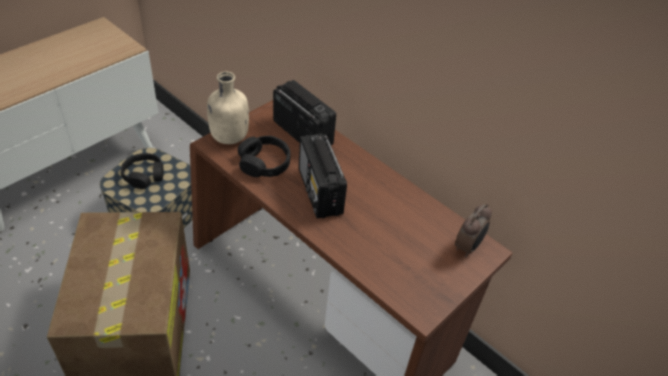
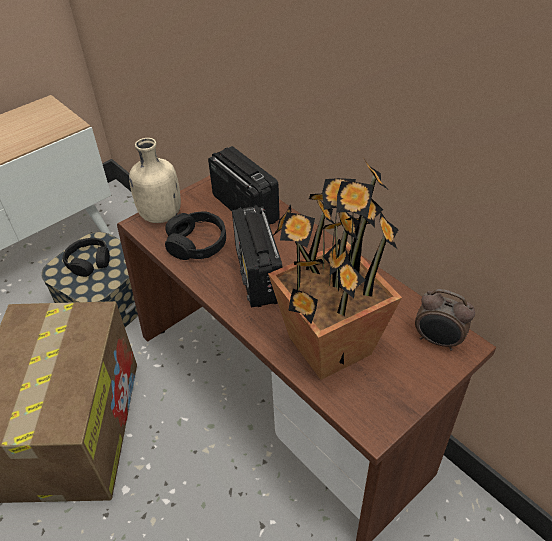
camera: 10 degrees right, 0 degrees up
(382, 249) = (328, 345): none -> potted plant
(468, 247) = (437, 341): alarm clock -> alarm clock turned 75 degrees clockwise

